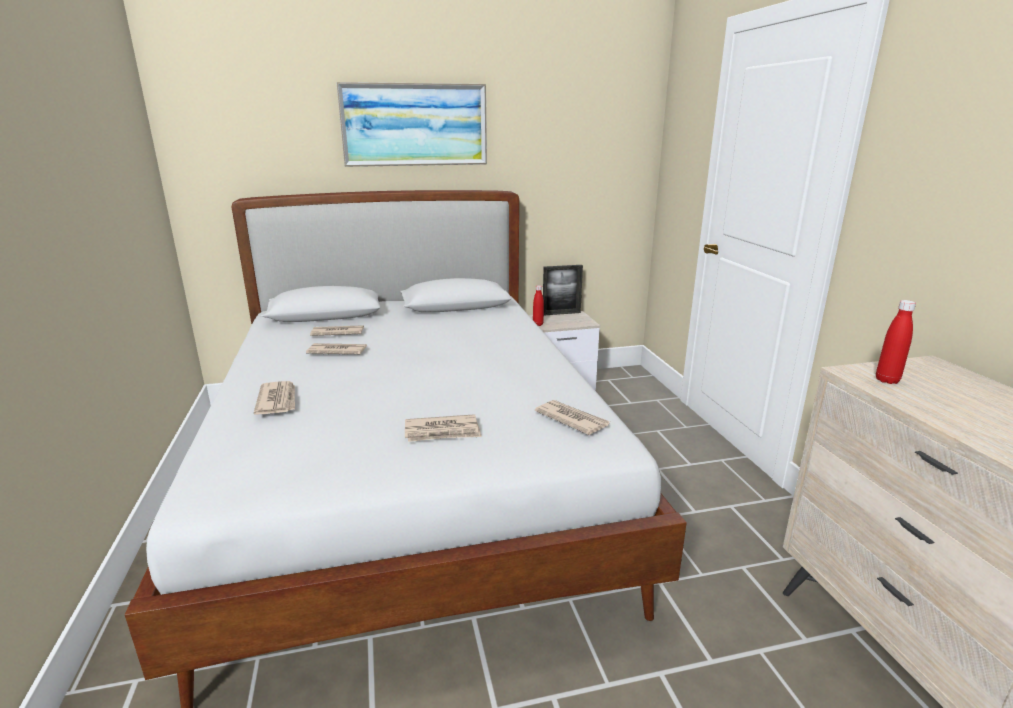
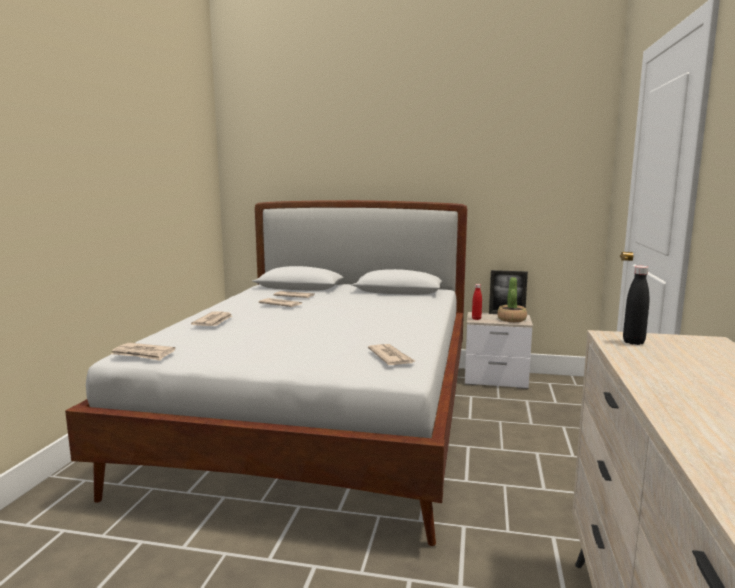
camera: 25 degrees right, 10 degrees down
(414, 125) = (389, 151): picture -> none
(443, 432) = (293, 350): newspaper -> newspaper (143, 354)
(573, 320) = (511, 319): none -> potted plant
(887, 380) = (633, 342): red bottle -> black bottle

